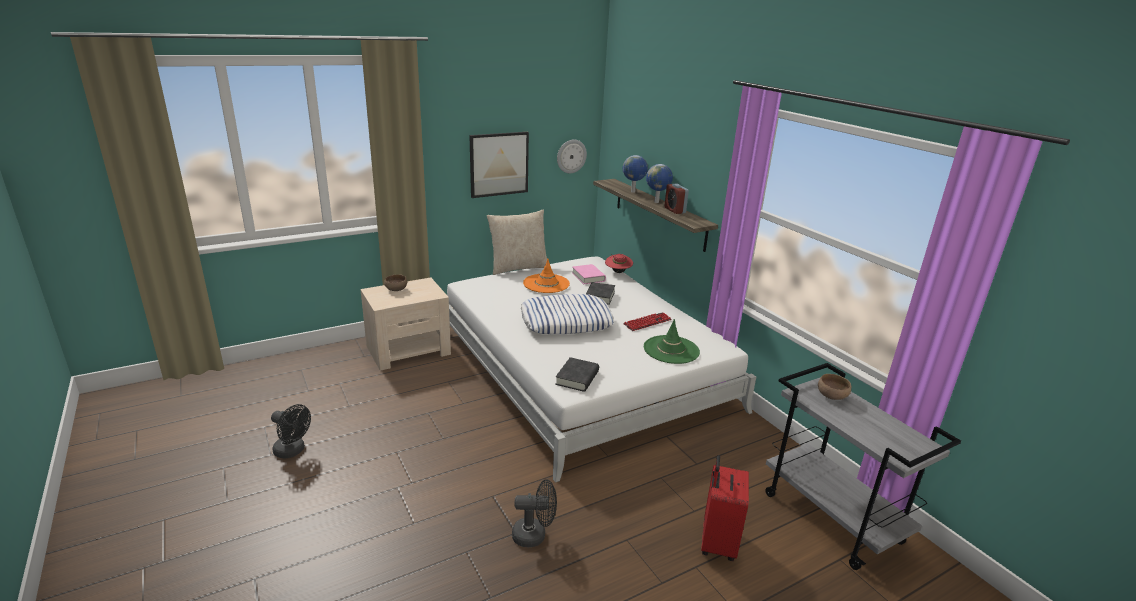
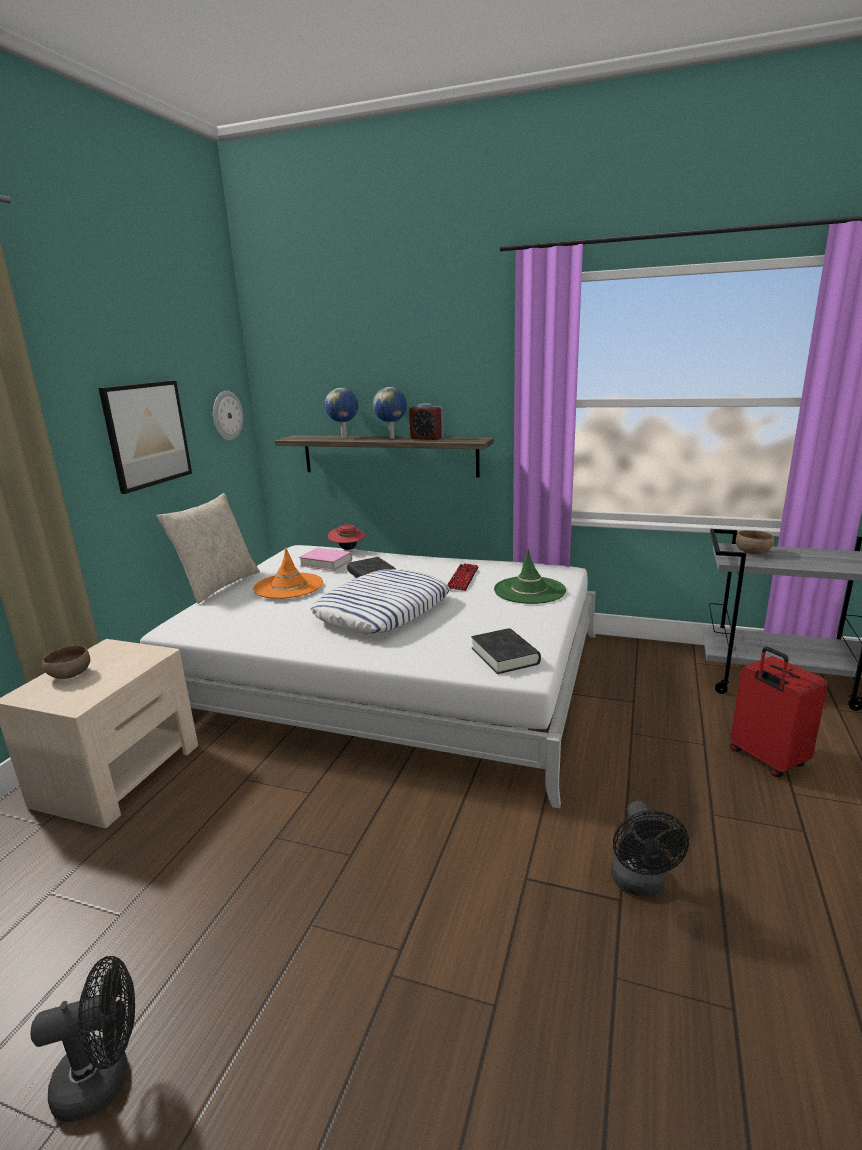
camera: 40 degrees left, 5 degrees down
(534, 535) = (640, 884): black fan -> black fan turned 135 degrees clockwise

